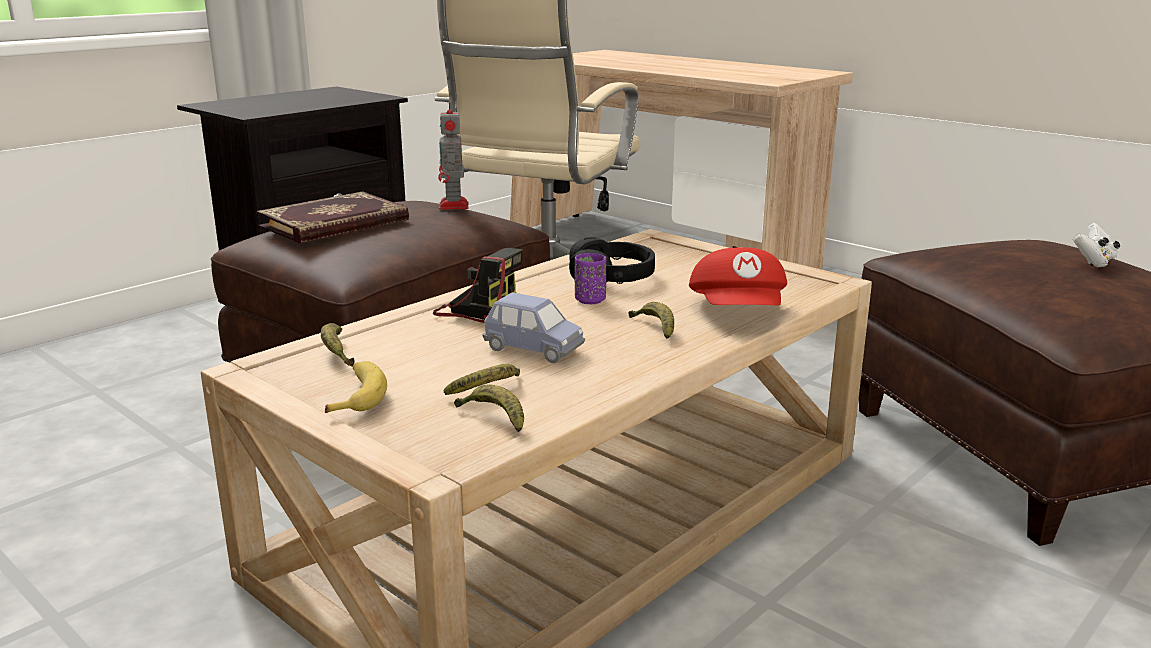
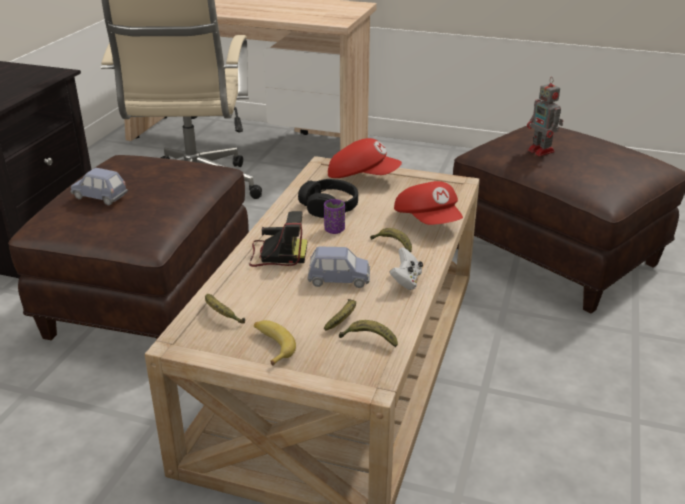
camera: 25 degrees left, 10 degrees up
(335, 224) = (100, 197): book -> blue toy car
(453, 206) = (167, 161): toy robot -> toy robot (542, 151)
(692, 255) = (362, 177): none -> red cap
(1093, 262) = (584, 142): white game controller -> white game controller (406, 281)

